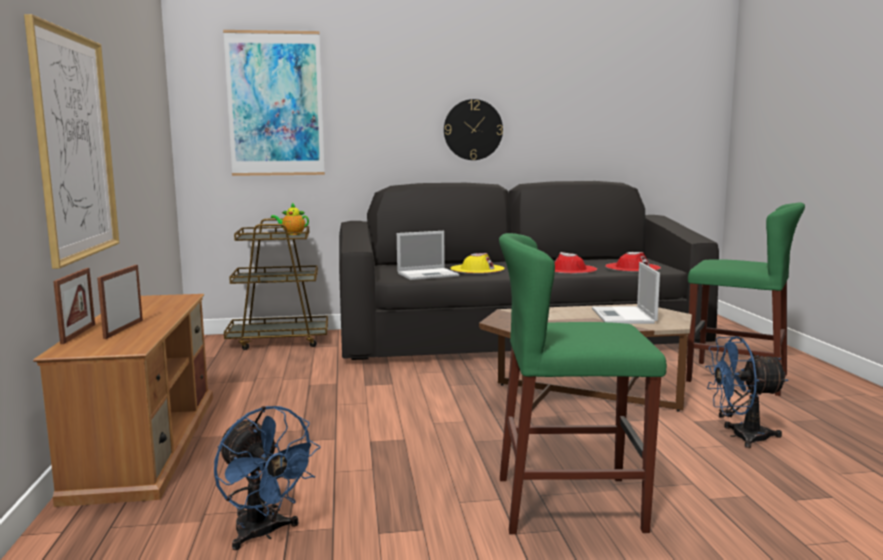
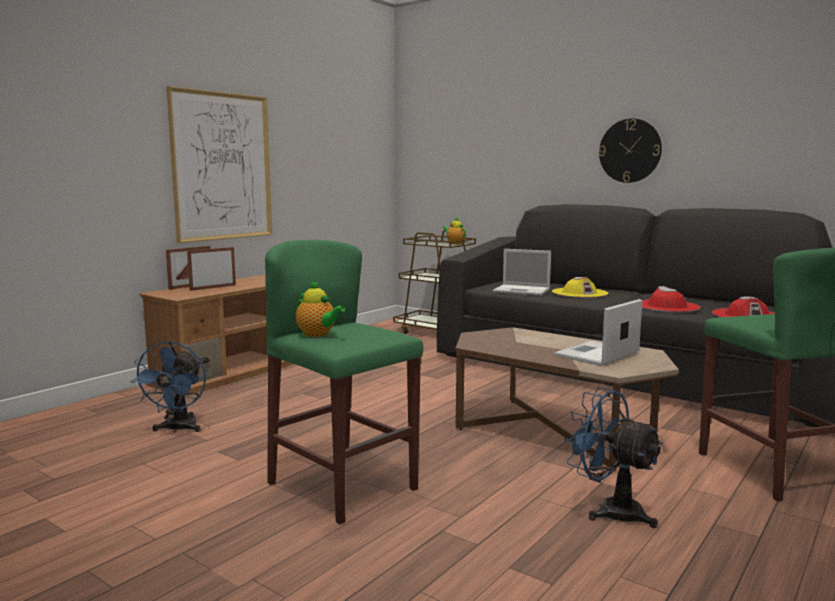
camera: 45 degrees right, 0 degrees up
(275, 104) = (462, 132): picture -> none
(577, 339) = (318, 335): none -> teapot

